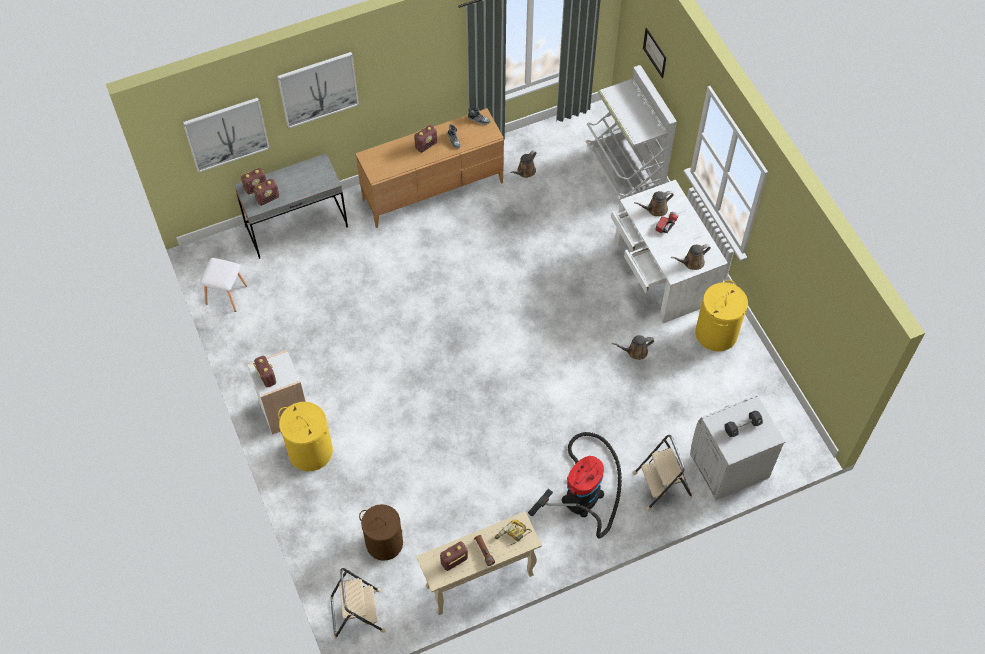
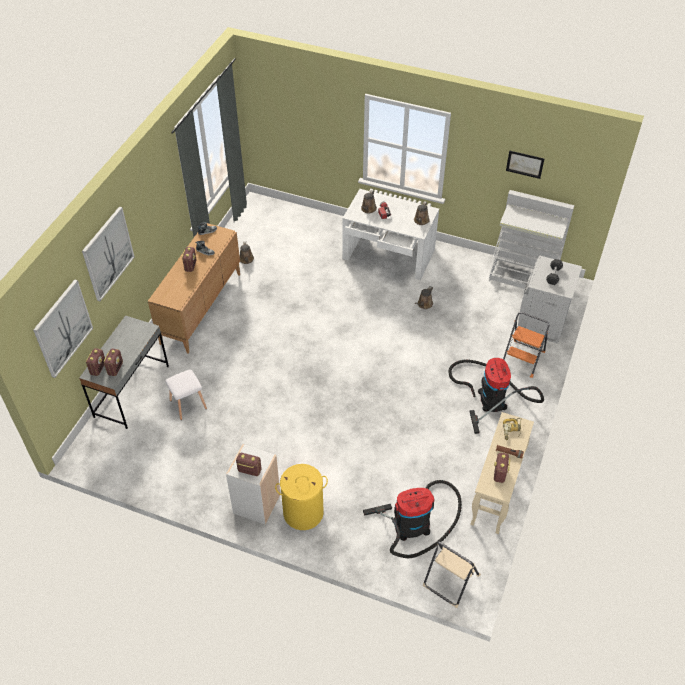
camera: 45 degrees left, 10 degrees down
(225, 294) = (128, 468): white stool -> white stool (187, 405)
(384, 543) = (415, 524): brown laundry basket -> vacuum cleaner
(623, 171) = (304, 222): white shoe rack -> white shoe rack (521, 279)
(655, 52) = (294, 114): picture -> picture (525, 164)
(664, 484) = (524, 357): beige step ladder -> orange step ladder
(716, 333) = (453, 264): yellow laundry basket -> none

